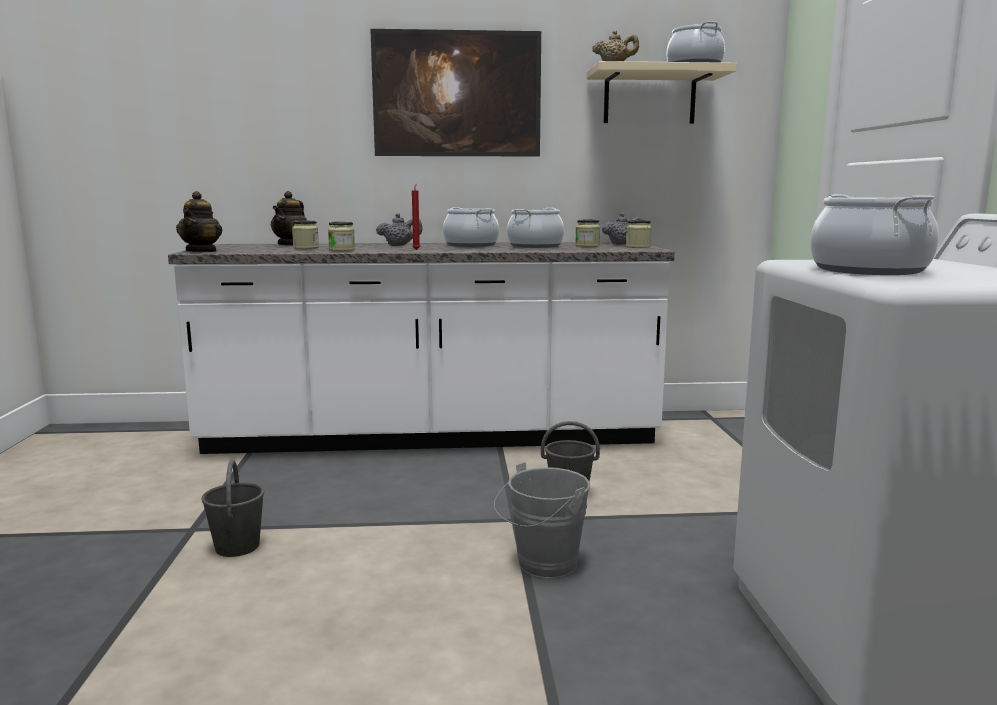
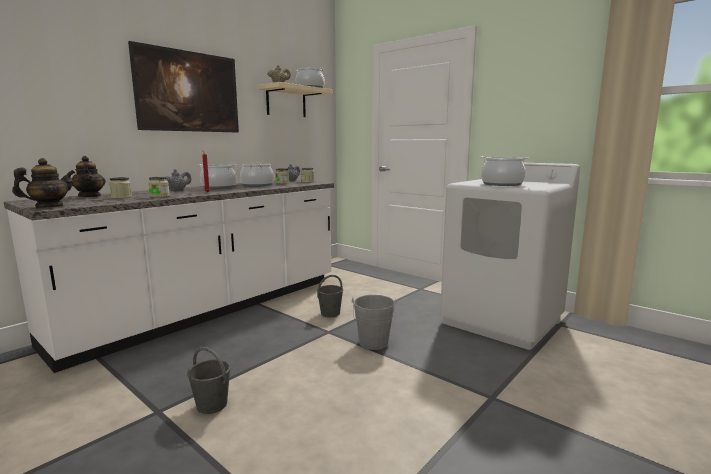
camera: 45 degrees left, 0 degrees up
(202, 251) = (49, 207): teapot -> teapot turned 90 degrees counterclockwise

